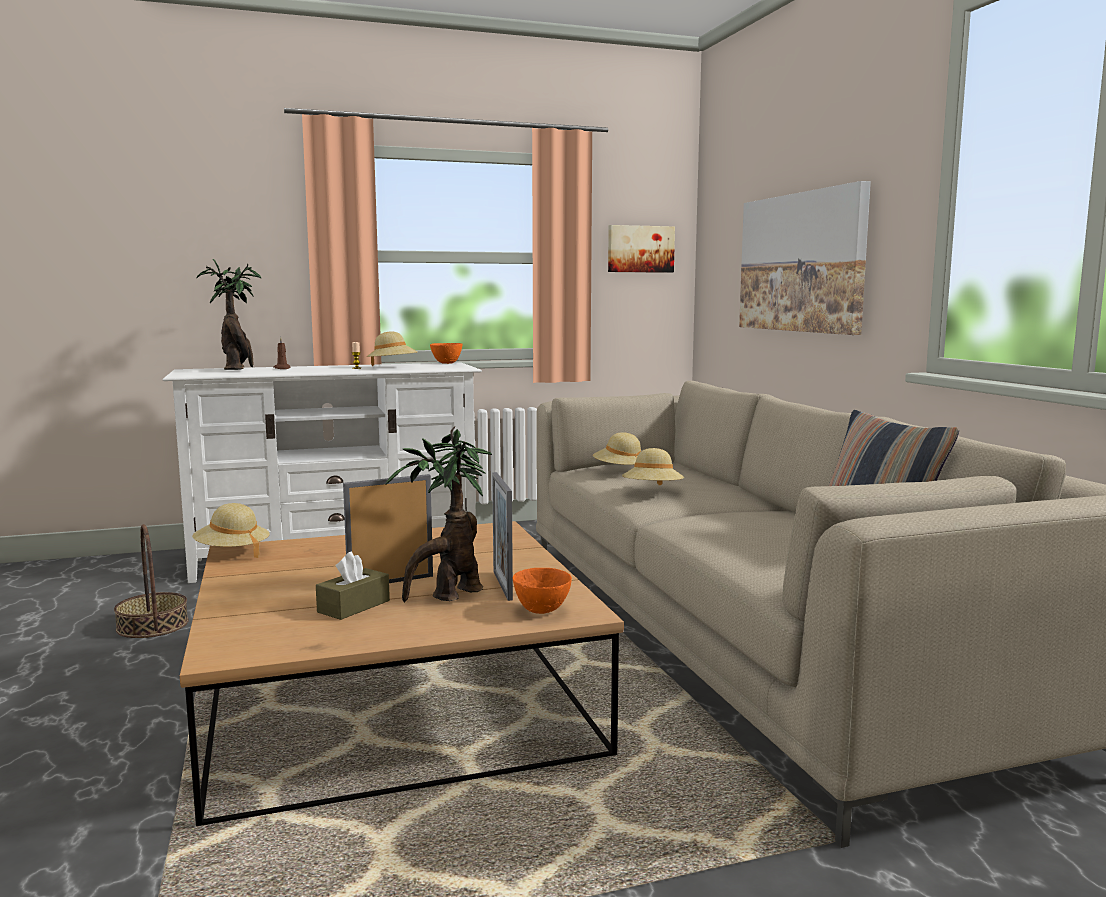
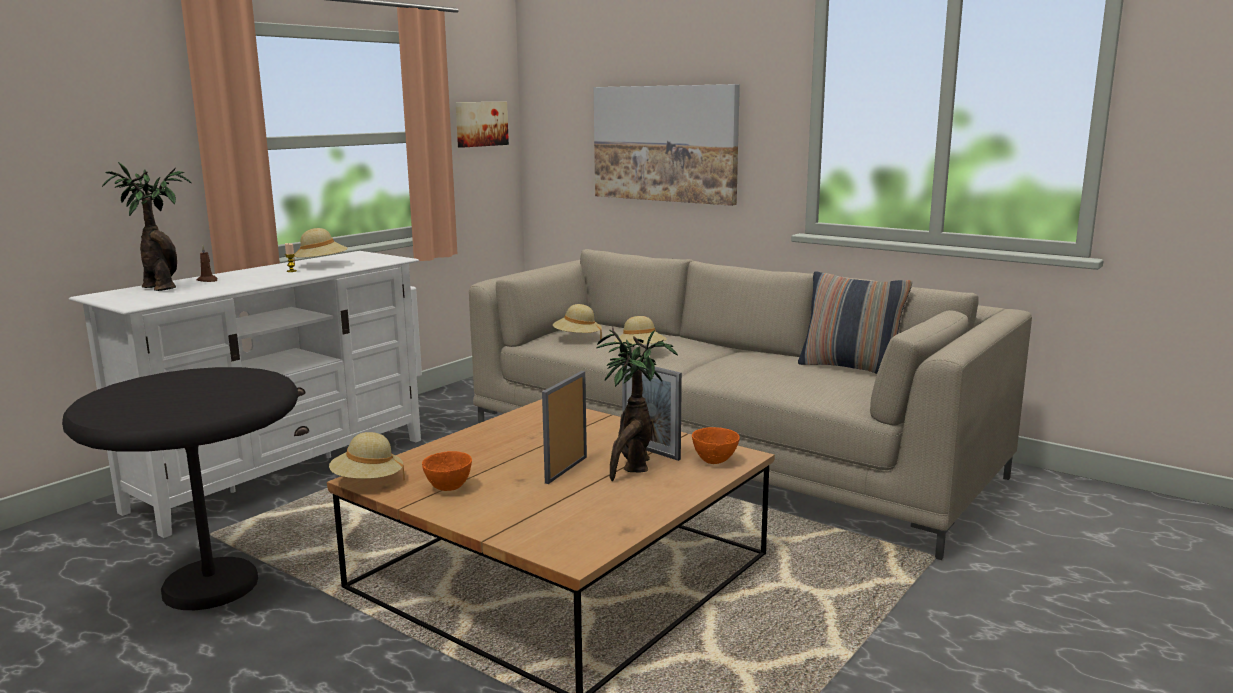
camera: 35 degrees left, 5 degrees up
(152, 625) = (210, 586): basket -> black side table
(354, 606) = (583, 495): brown tissue box -> none
(447, 363) = (355, 254): orange bowl -> orange bowl (449, 488)

